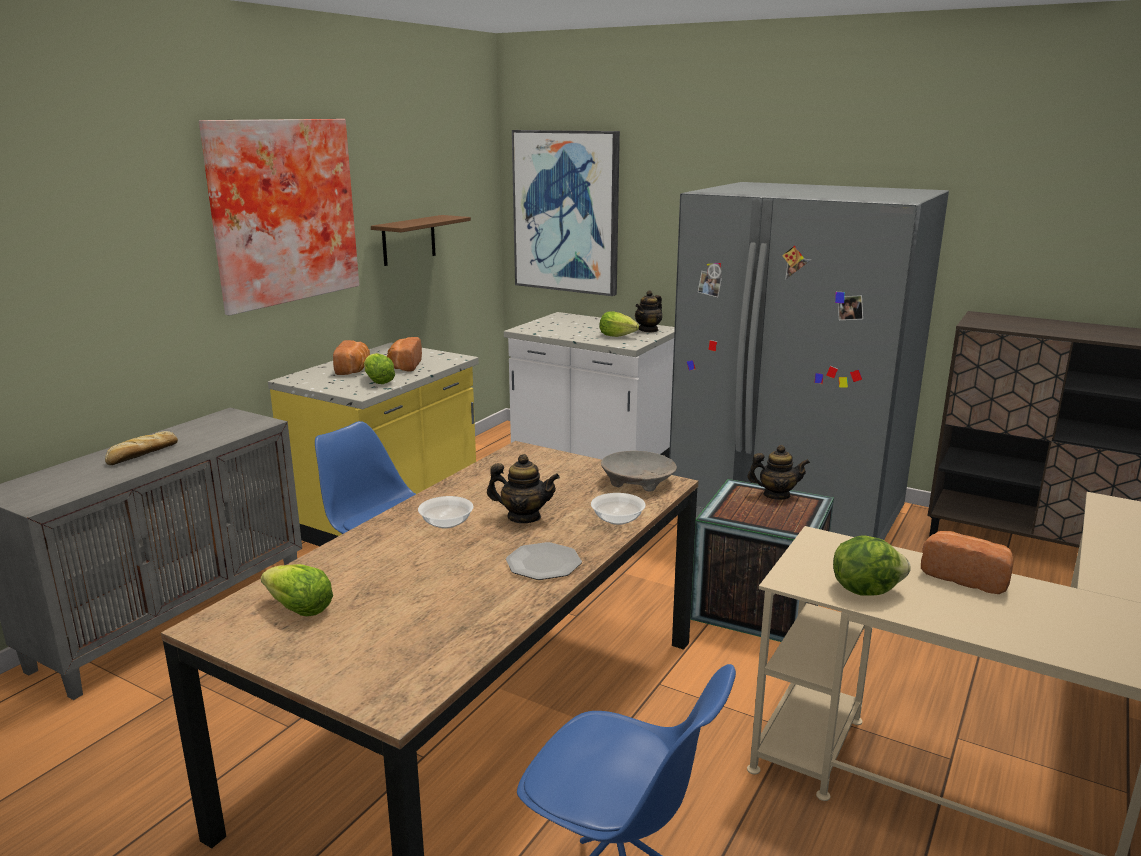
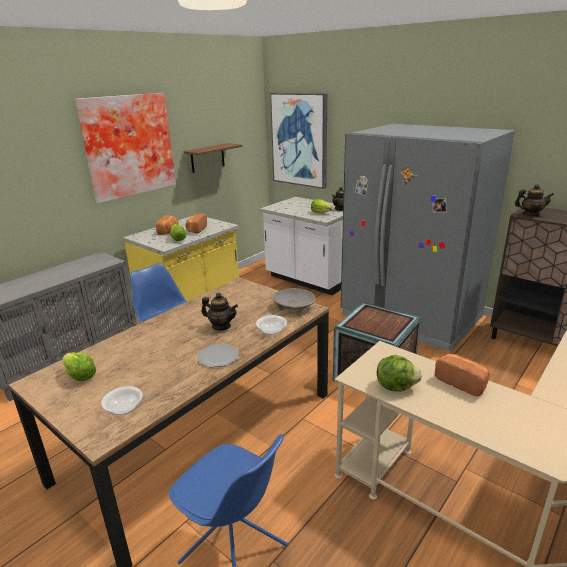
camera: 10 degrees right, 5 degrees up
(142, 454) = (45, 278): bread -> none
(446, 523) = (178, 327): bowl -> bowl (124, 408)
(776, 495) = (387, 314): teapot -> teapot (530, 214)

